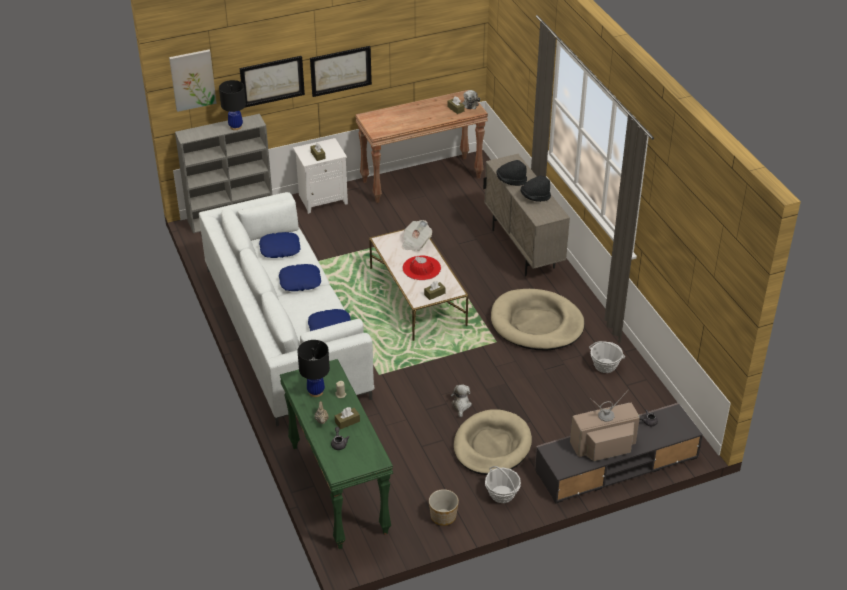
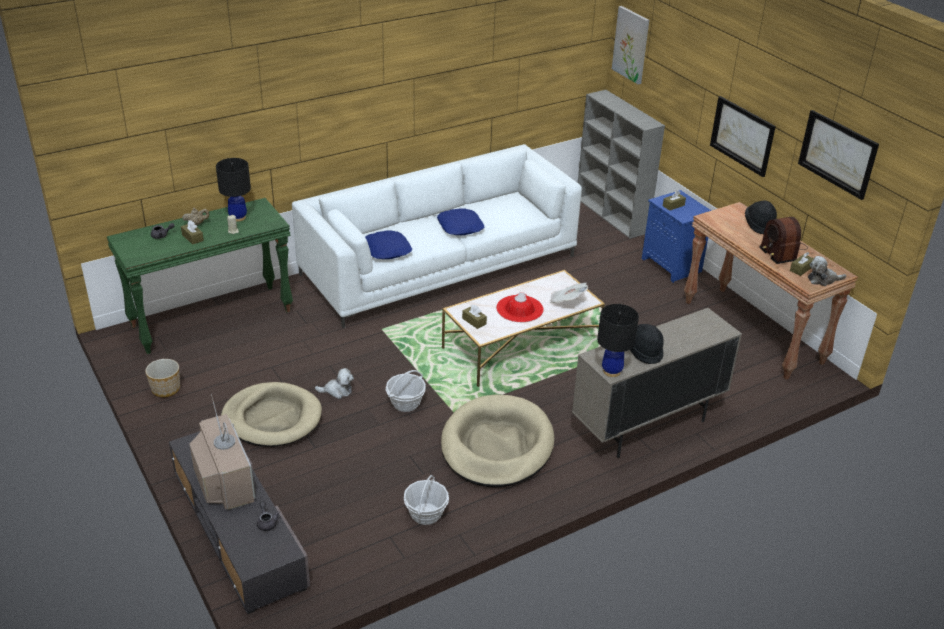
camera: 80 degrees right, 5 degrees down
(236, 127) = (631, 116): black table lamp -> black table lamp (611, 371)
(272, 81) = (685, 97): picture -> picture (838, 154)
(280, 249) = (510, 210): blue pillow -> none
(323, 199) = (673, 266): white nightstand -> blue nightstand
(430, 111) = (781, 250): none -> radio
(502, 494) = (194, 430): basket -> basket (405, 403)
(511, 181) = (672, 329): black hat -> black hat (759, 225)

